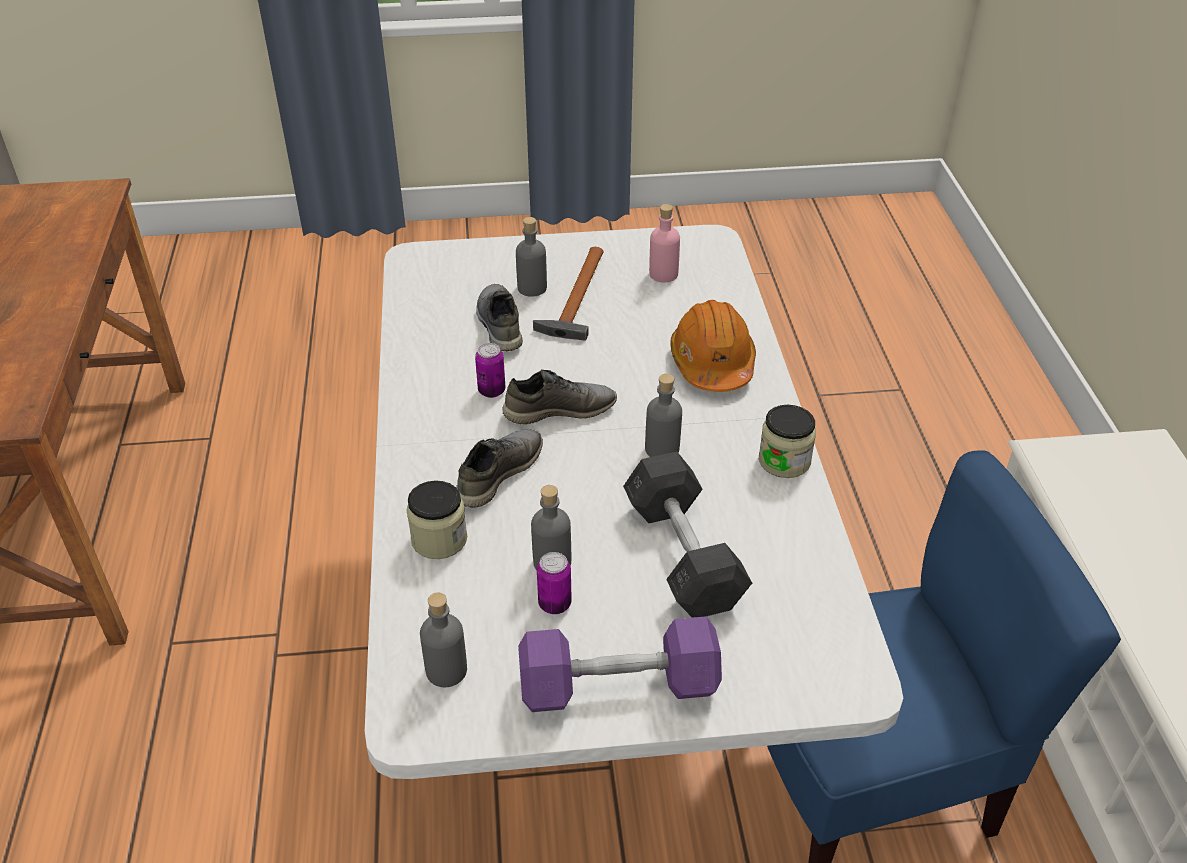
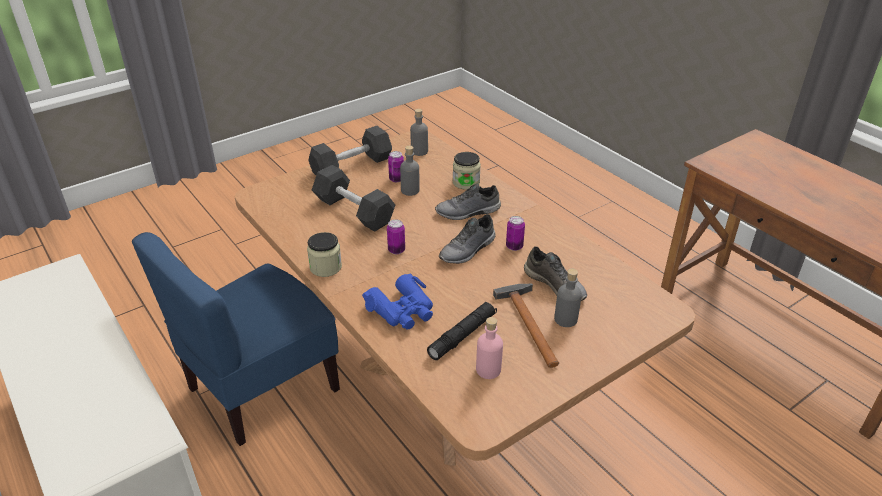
camera: 150 degrees right, 5 degrees down
(498, 473) = (468, 212): grey shoe -> grey shoe turned 75 degrees clockwise
(591, 646) = (441, 390): white dining table -> brown dining table
(618, 686) = (351, 166): purple dumbbell -> grey dumbbell
(662, 312) = (462, 335): none -> black flashlight
(662, 449) = (396, 250): grey bottle -> can
(712, 363) = (402, 310): orange hard hat -> blue binoculars

